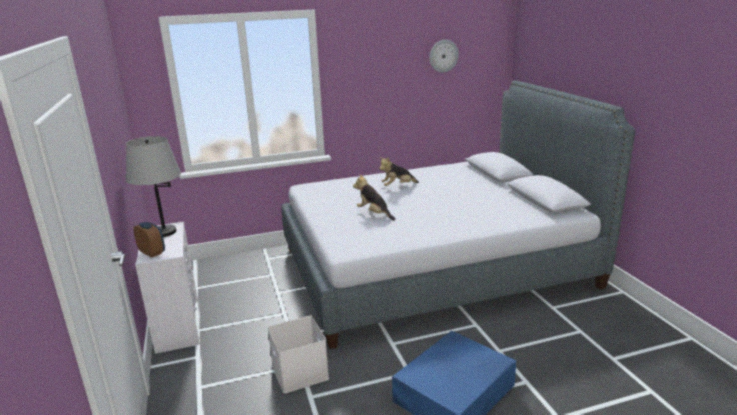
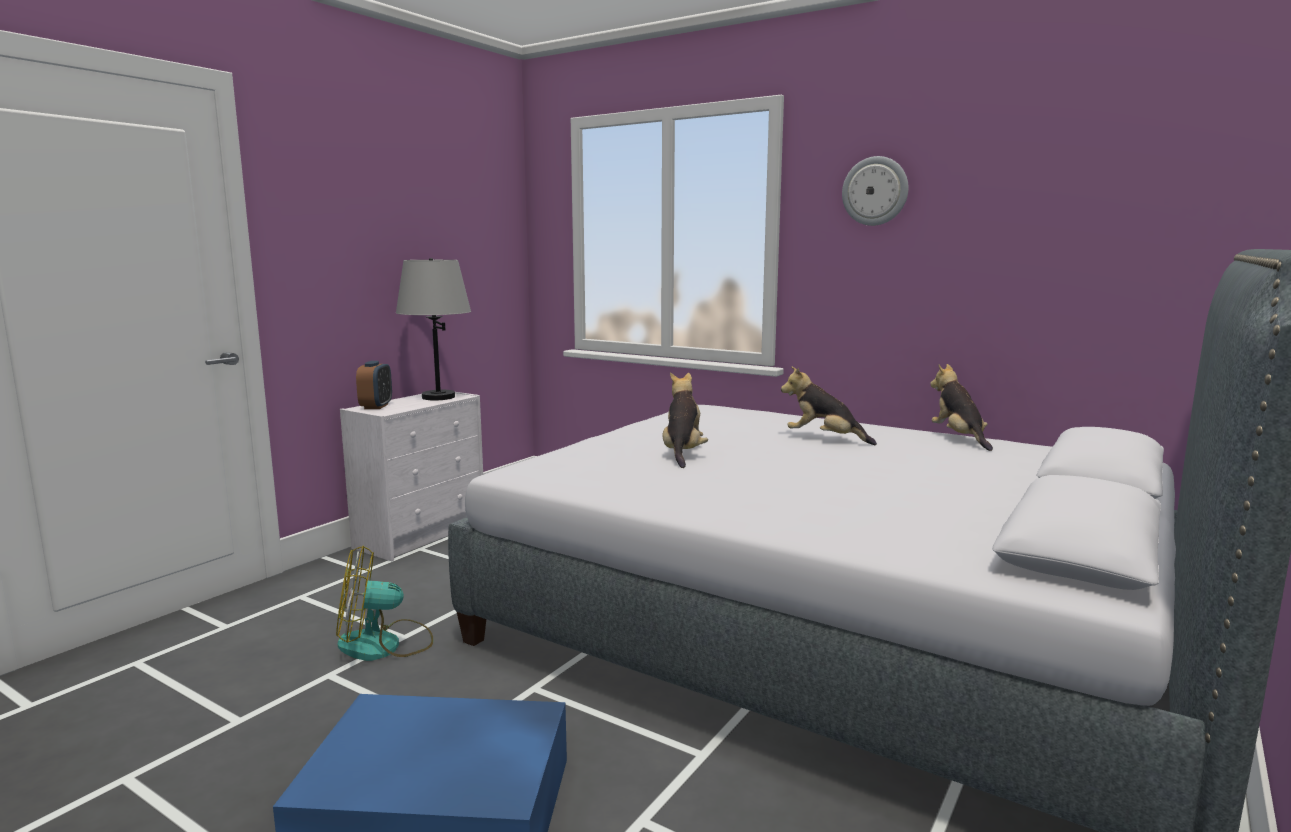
camera: 50 degrees right, 10 degrees down
(301, 372) = (384, 645): white storage box -> fan
(430, 169) = (959, 438): none -> plush toy
(443, 56) = (1058, 187): wall clock -> wall clock (875, 191)

